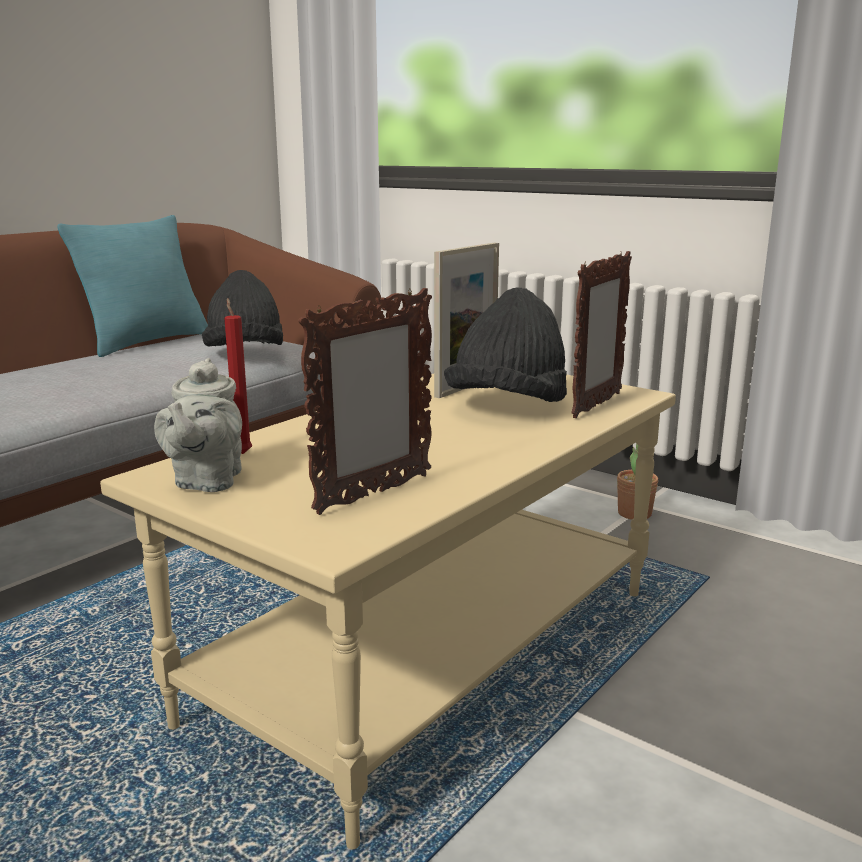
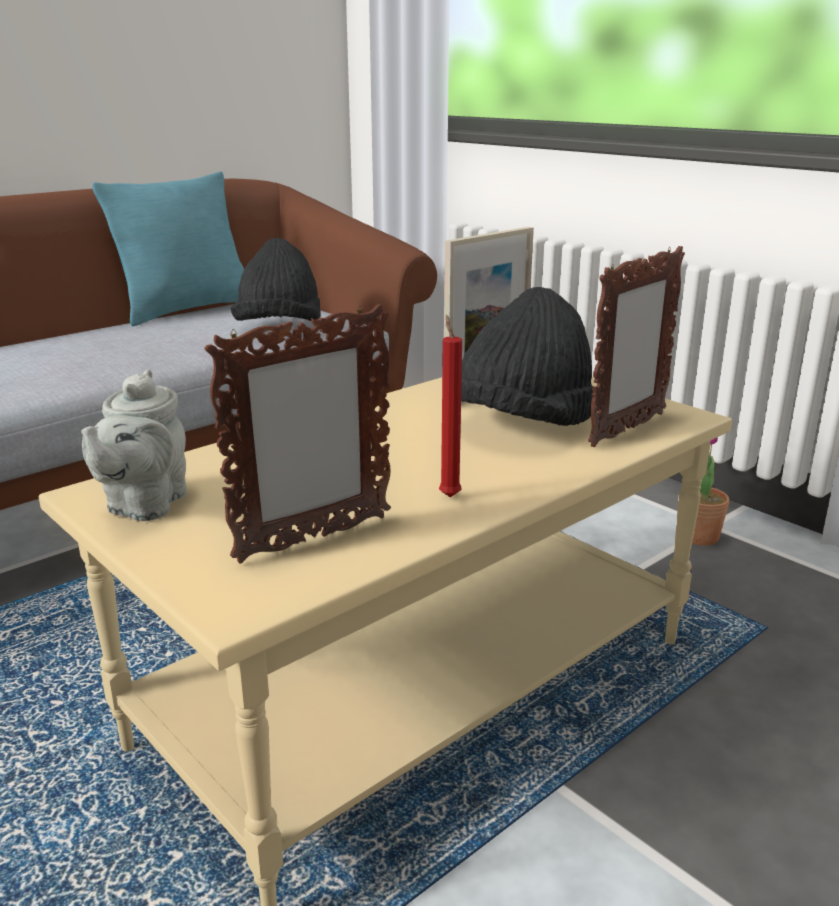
camera: 10 degrees right, 5 degrees up
(242, 453) = (199, 469): red candle -> red candle (449, 495)

